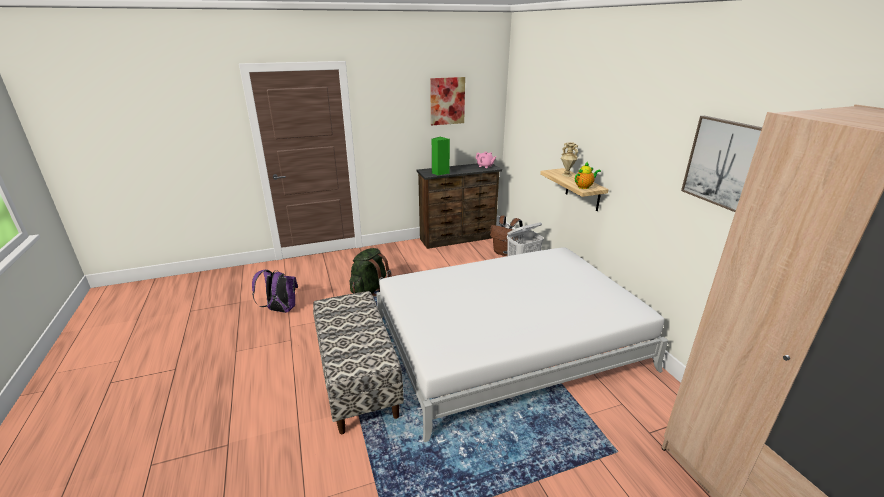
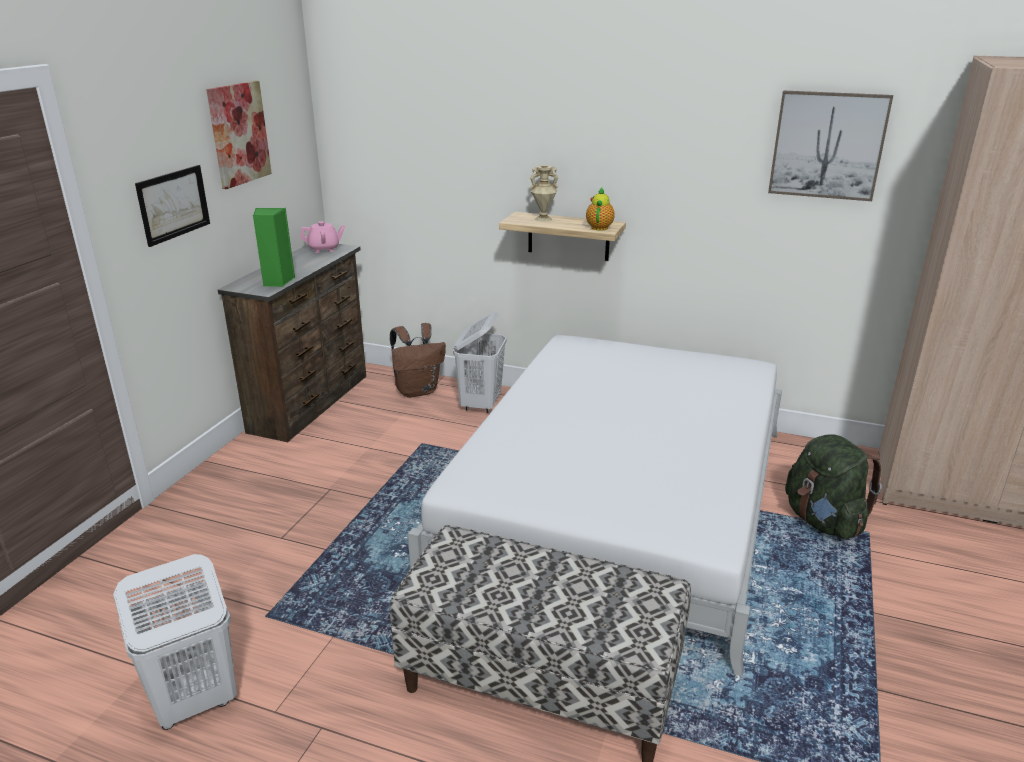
camera: 50 degrees left, 0 degrees up
(280, 310) = (194, 703): purple backpack -> white laundry basket
(370, 289) = (309, 556): green backpack -> green backpack (823, 521)
(399, 126) = (173, 204): none -> picture

